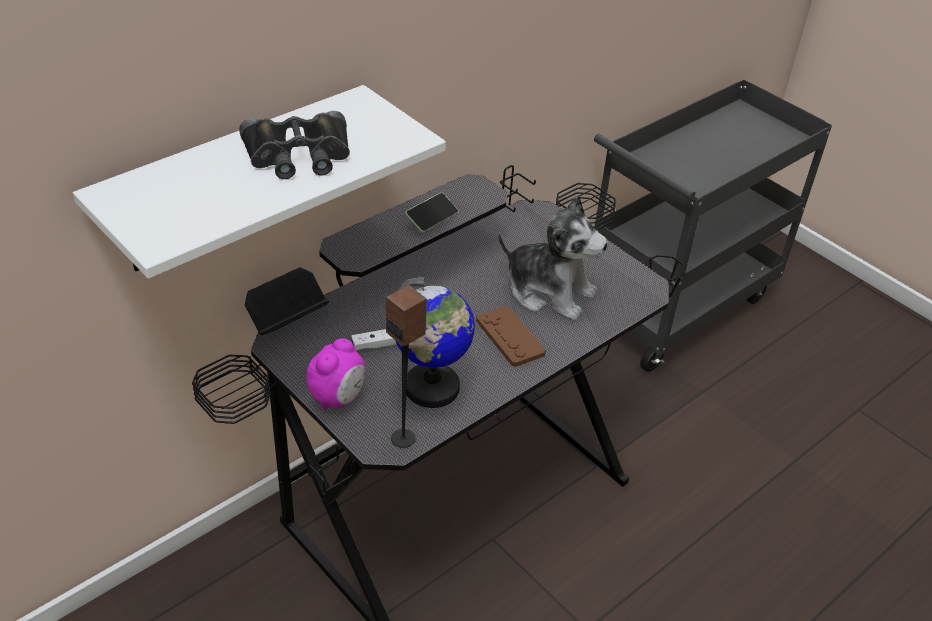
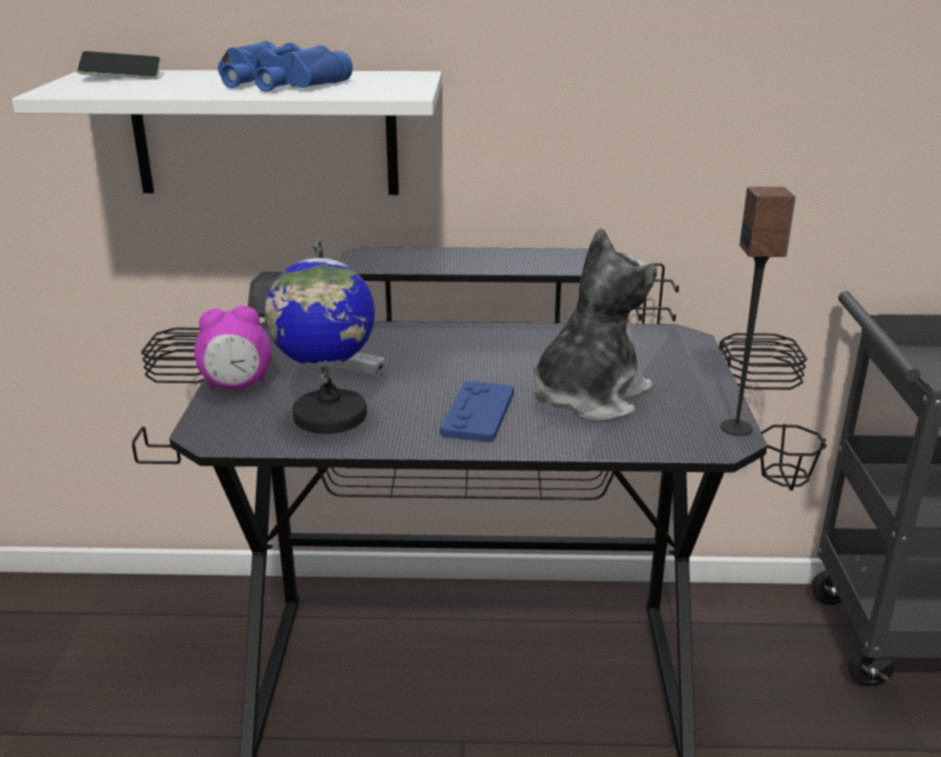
camera: 45 degrees right, 15 degrees down
(298, 155) = (278, 83): black binoculars -> blue binoculars
(403, 438) = (234, 437): speaker -> speaker (737, 428)
(432, 219) = (487, 263): phone -> phone (121, 77)
(510, 337) = (478, 413): brown game controller -> blue game controller
(549, 291) = (587, 397): plush toy -> plush toy turned 120 degrees counterclockwise

